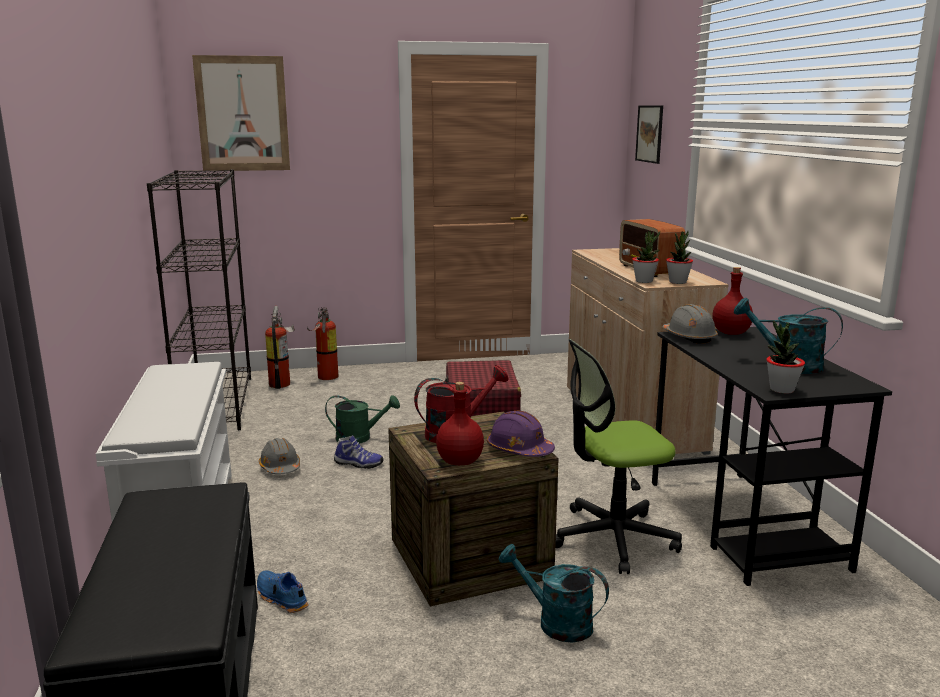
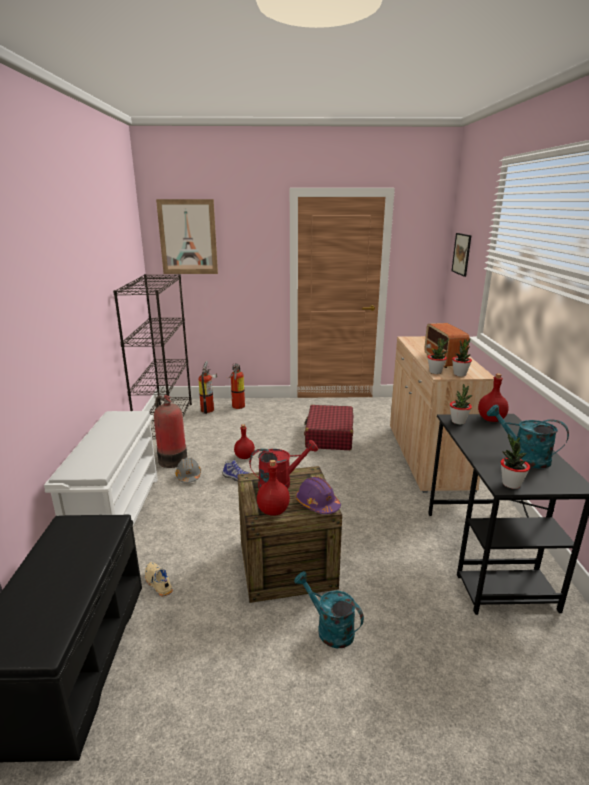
camera: 10 degrees right, 5 degrees up
(244, 449) = (171, 459): none -> fire extinguisher
(280, 598) = (157, 583): blue shoe -> beige shoe
(360, 438) = (244, 457): green watering can -> red bottle
(613, 538) = (388, 559): office chair -> none
(689, 337) = (458, 421): grey hard hat -> potted plant

